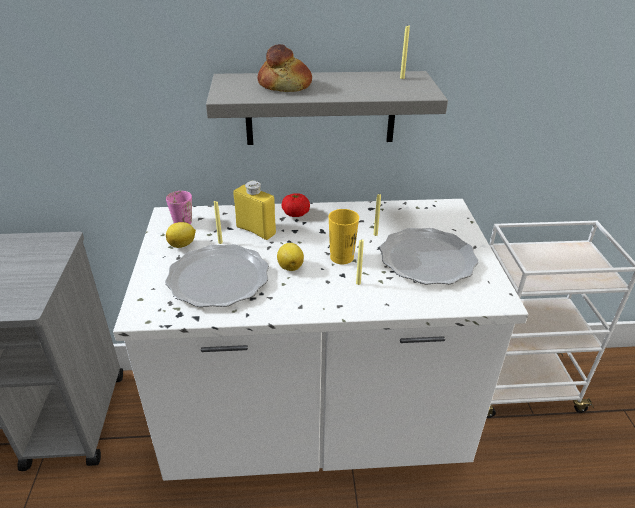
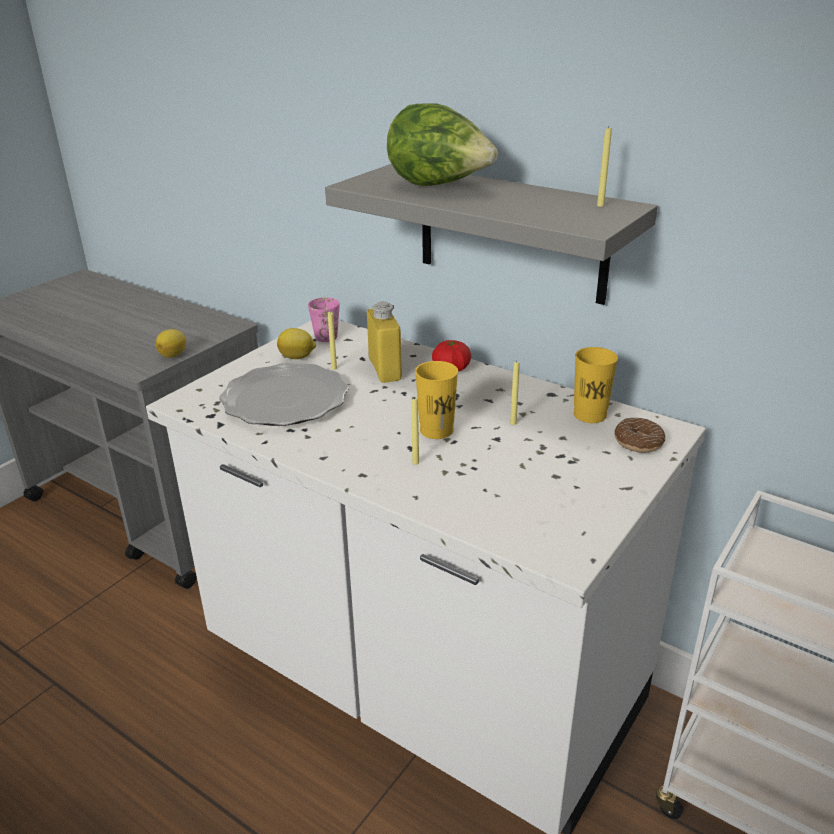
camera: 40 degrees right, 5 degrees down
(285, 85) = (439, 186): bread -> lettuce
(290, 266) = (368, 417): lemon -> lemon (174, 355)
(405, 213) = (589, 415): none -> yellow cup
(427, 260) = (538, 475): plate -> none
(446, 219) = (638, 442): none -> donut

